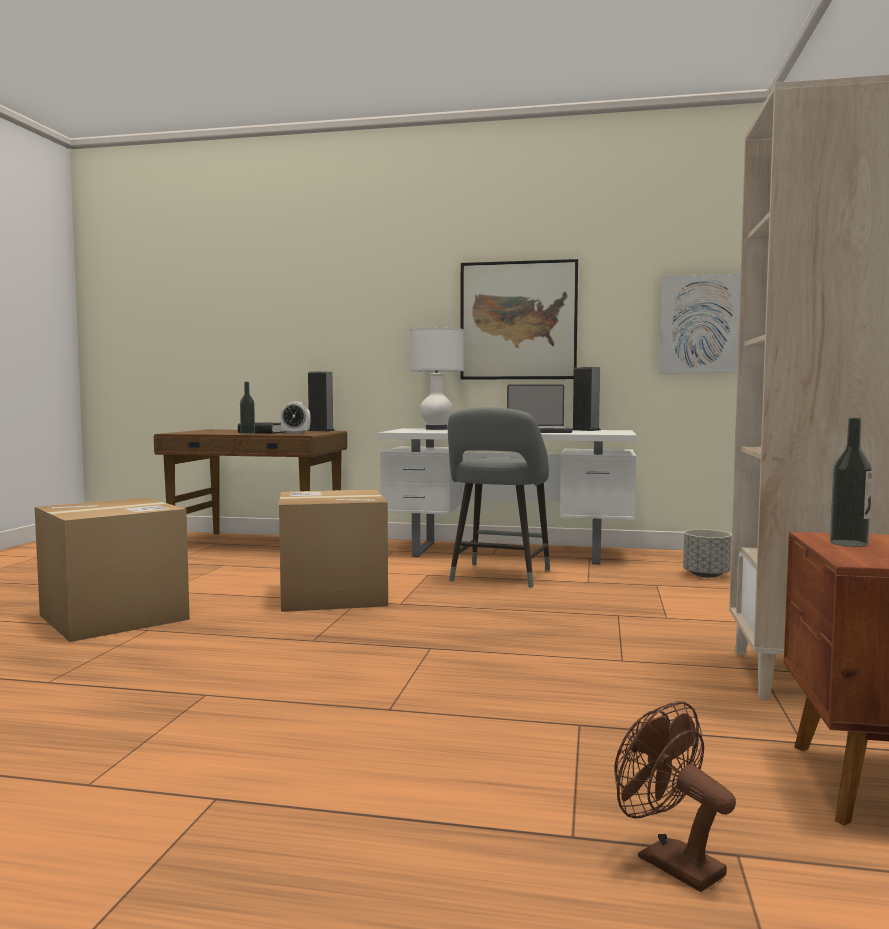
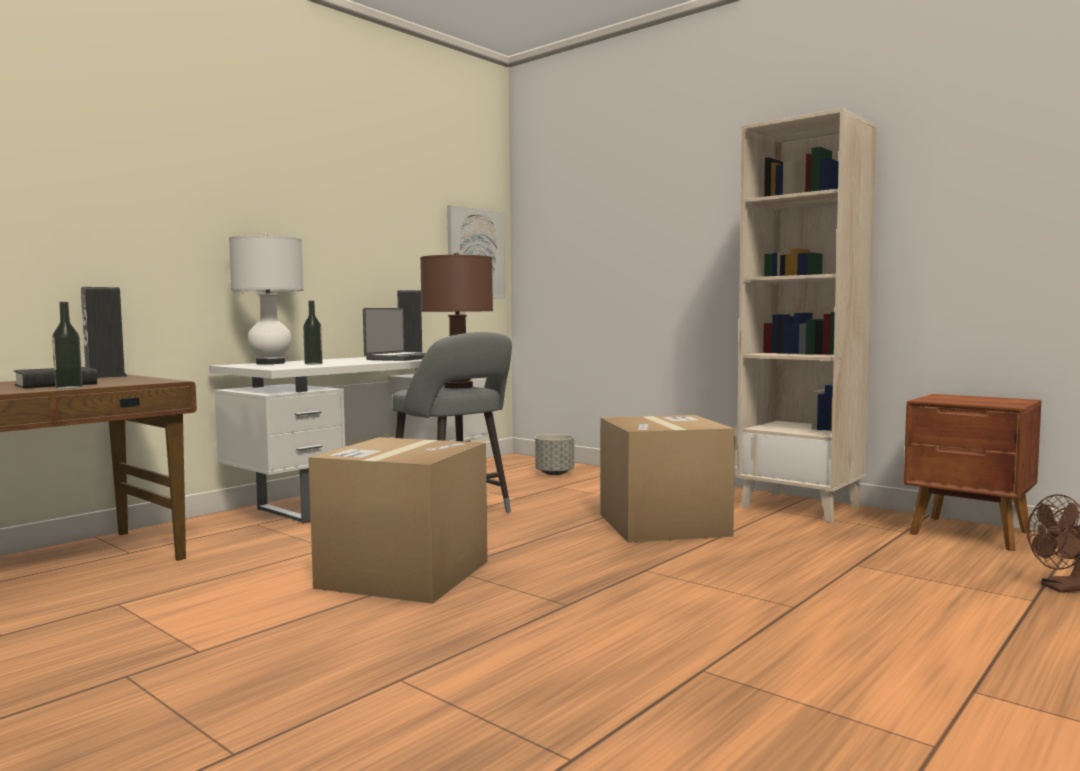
camera: 60 degrees left, 0 degrees up
(114, 617) = (291, 697): cardboard box -> cardboard box (663, 525)
(295, 433) = (129, 381): alarm clock -> none
(499, 458) = (458, 387): none -> brown table lamp
(518, 321) = (332, 235): picture -> none
(848, 543) = (955, 401): bottle -> bottle (313, 364)

